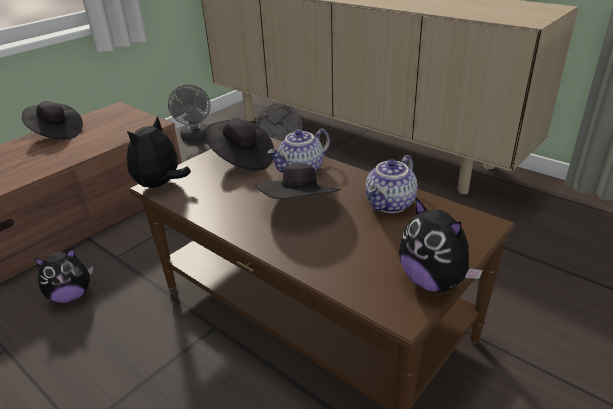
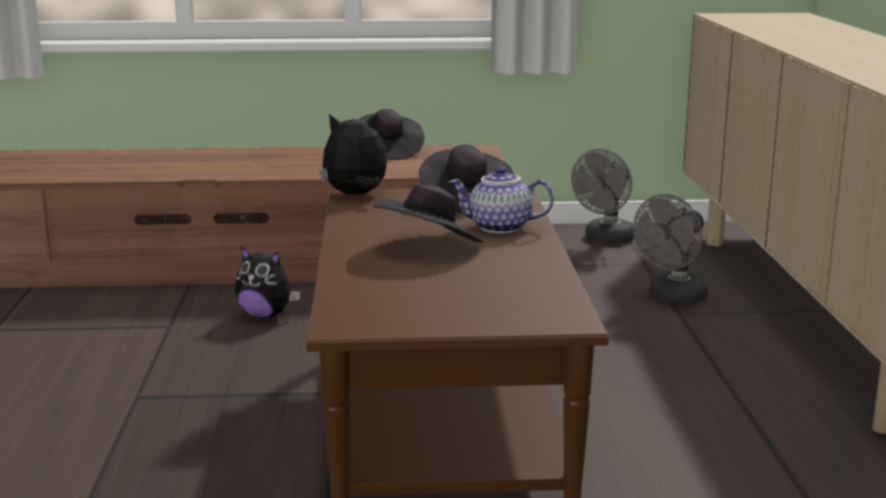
camera: 45 degrees right, 15 degrees down
(391, 204) = (517, 276): teapot -> none
(433, 281) = (413, 325): plush toy -> none

